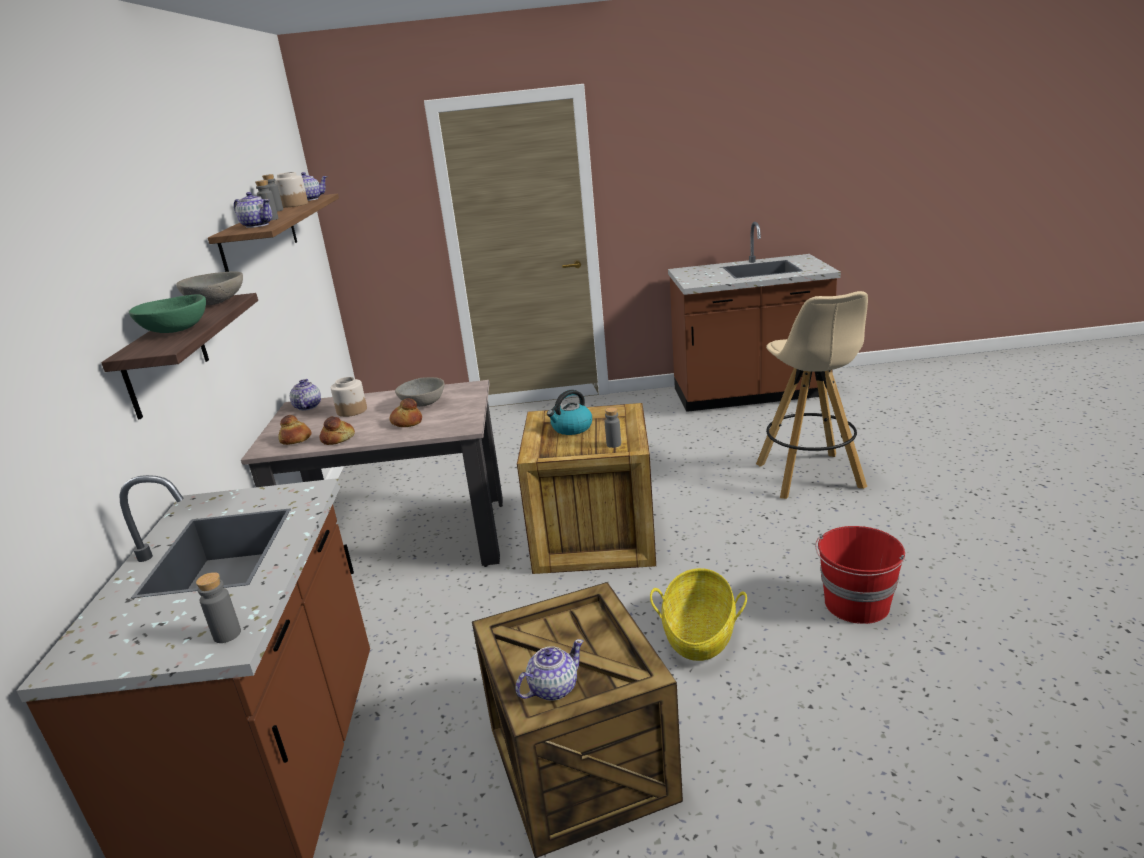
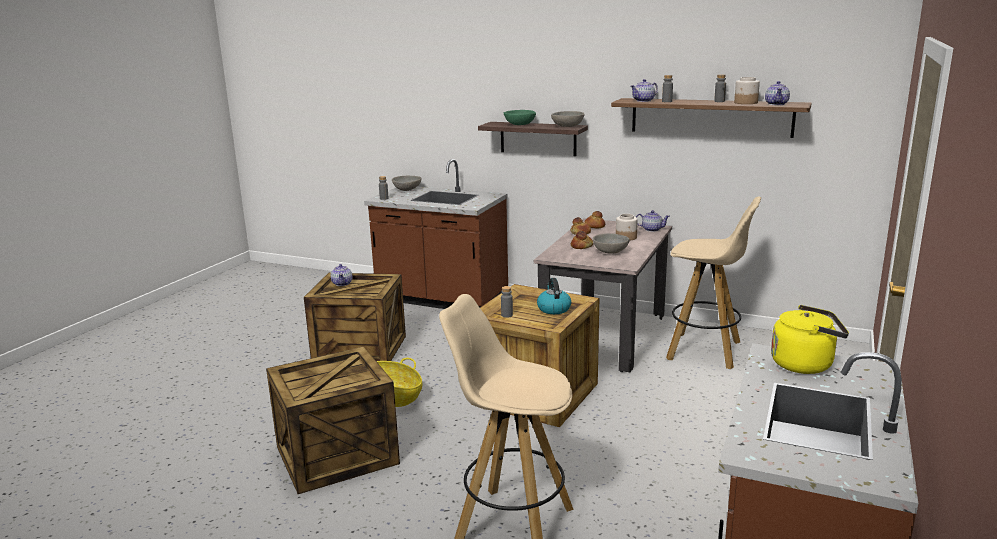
camera: 115 degrees right, 5 degrees down
(106, 643) = (407, 190): none -> grey bowl
(420, 477) = (705, 351): none -> beige stool
(699, 278) = (805, 364): none -> yellow kettle
(856, 605) = (337, 456): red bucket -> crate

